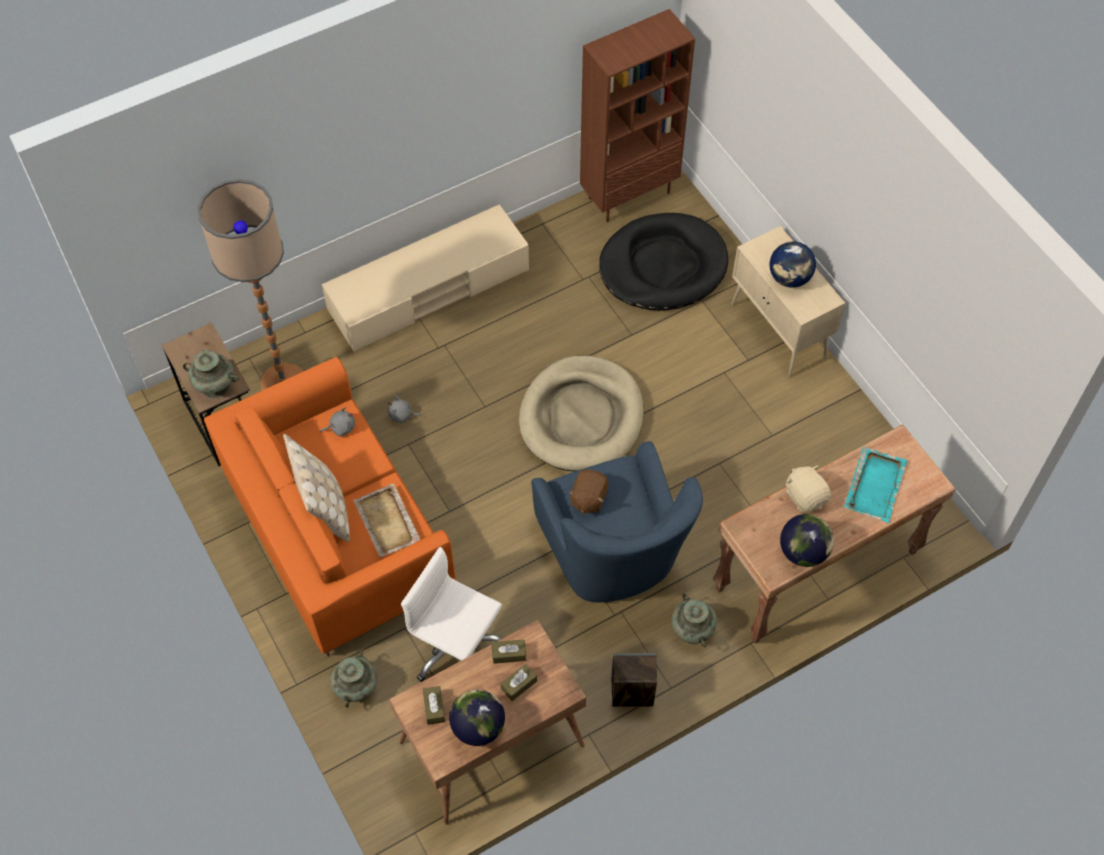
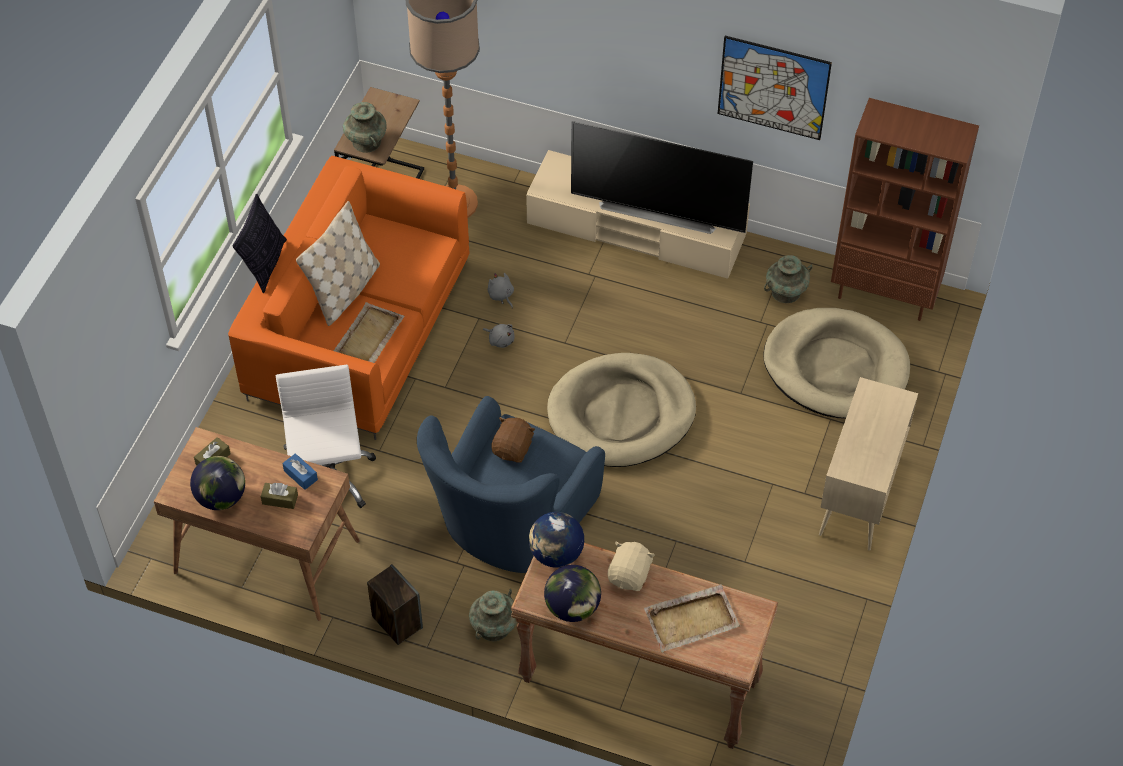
camera: 50 degrees right, 5 degrees down
(267, 539) = (265, 264): none -> pillow
(341, 427) = (424, 250): grey plush toy -> grey plush toy (500, 340)
(356, 687) = (237, 436): turquoise vase -> turquoise vase (786, 292)
(449, 259) = (659, 210): none -> television
(500, 93) = (773, 87): none -> picture
(509, 654) = (300, 475): brown tissue box -> blue tissue box
(588, 498) = (513, 449): brown plush toy -> brown plush toy turned 135 degrees clockwise
(662, 266) = (835, 367): black dog bed -> beige dog bed
(789, 278) = (867, 435): globe -> globe (556, 554)
(875, 485) = (692, 619): turquoise tray -> beige tray

